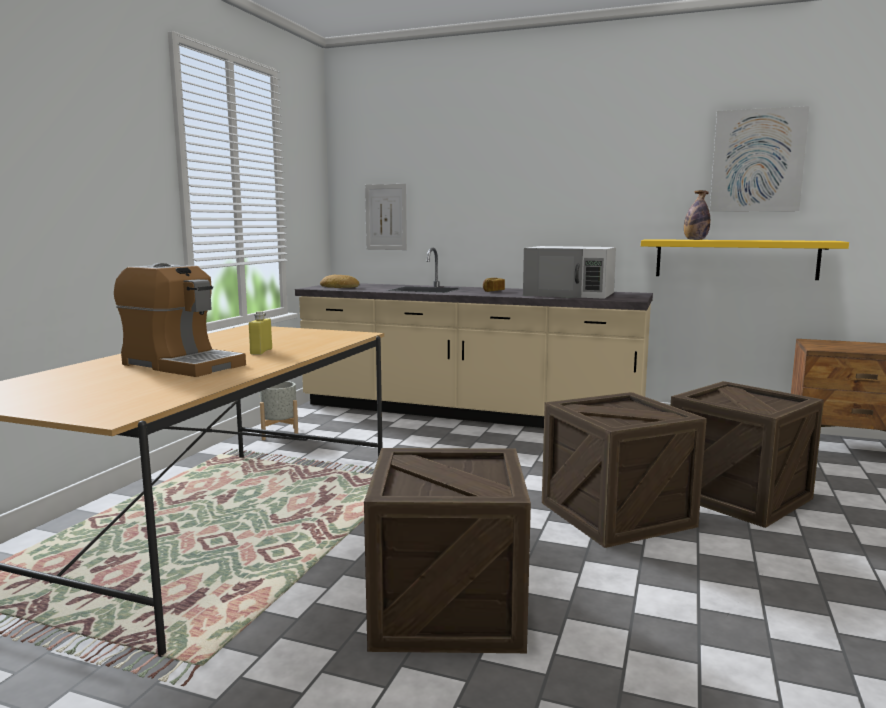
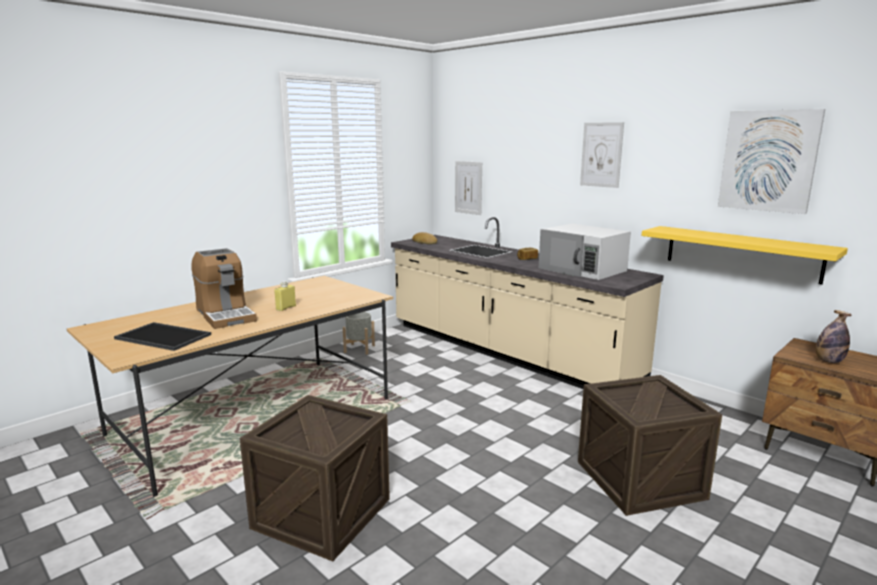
camera: 25 degrees right, 5 degrees up
(123, 392) = (161, 337): none -> tray
(569, 165) = (601, 155): none -> picture
(616, 514) = (516, 471): crate -> none
(695, 240) = (695, 233): bottle -> bottle (828, 361)

